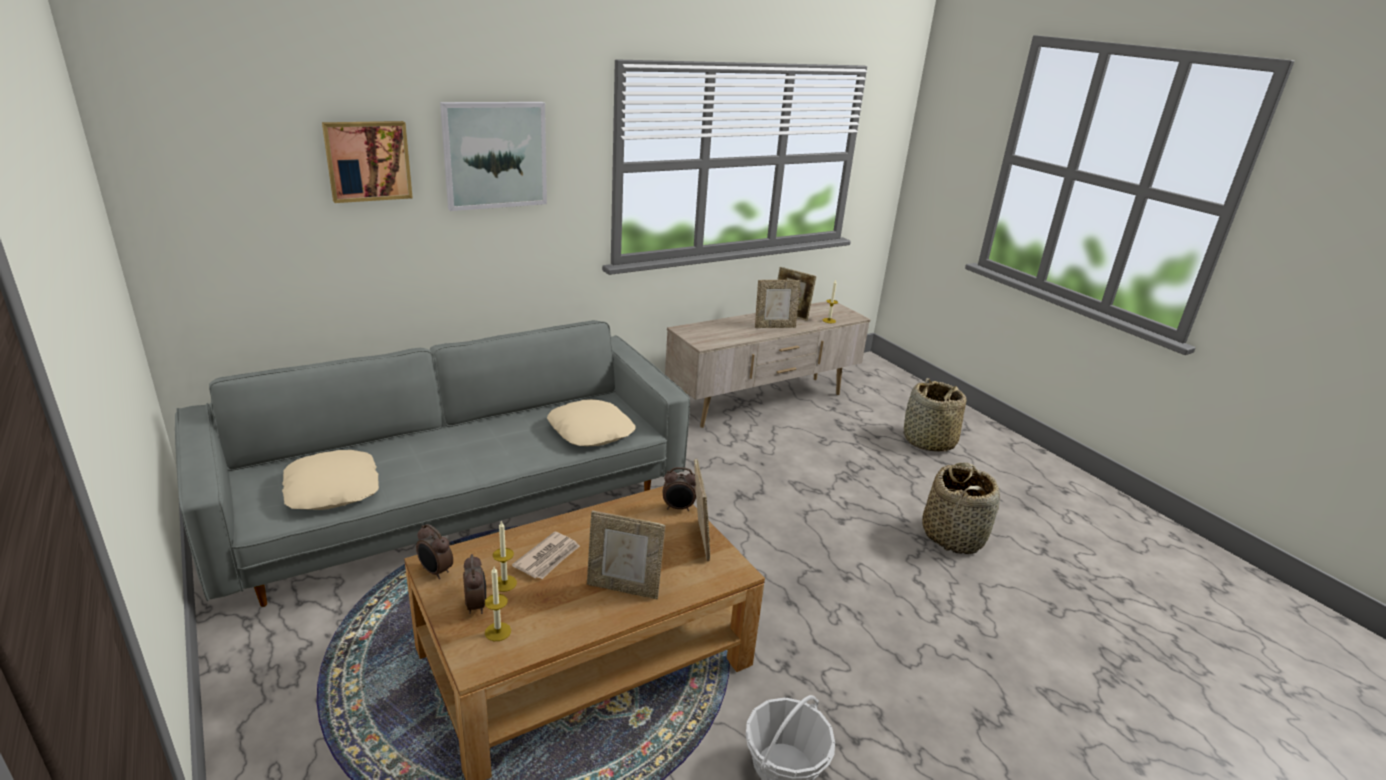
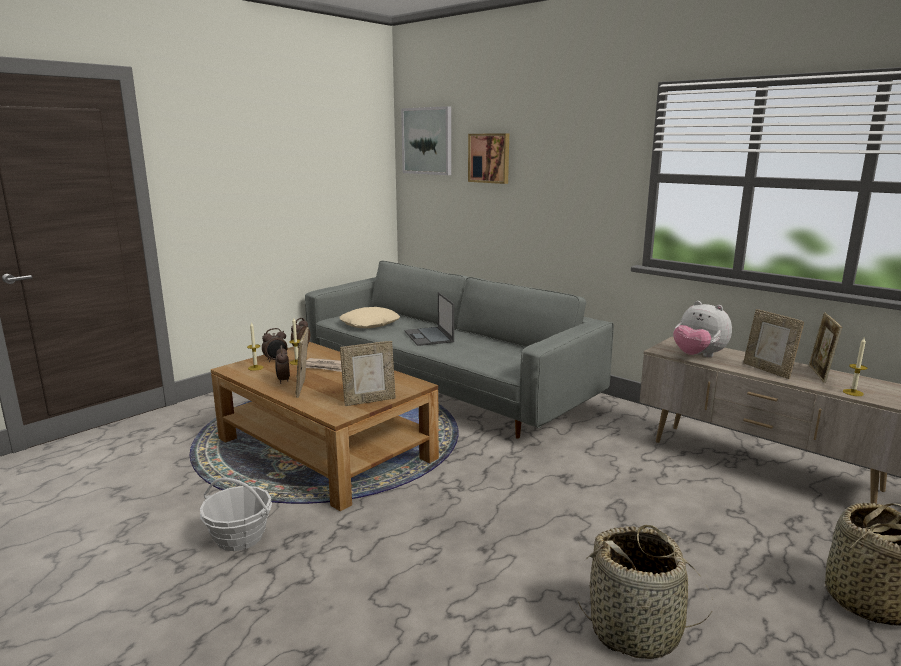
camera: 75 degrees right, 10 degrees down
(461, 452) = (429, 337): none -> laptop
(495, 155) = (559, 159): picture -> picture (427, 141)
(591, 431) = (496, 360): beige pillow -> none
(678, 508) = (405, 390): alarm clock -> alarm clock (283, 380)
(728, 336) = (698, 356): none -> plush toy

